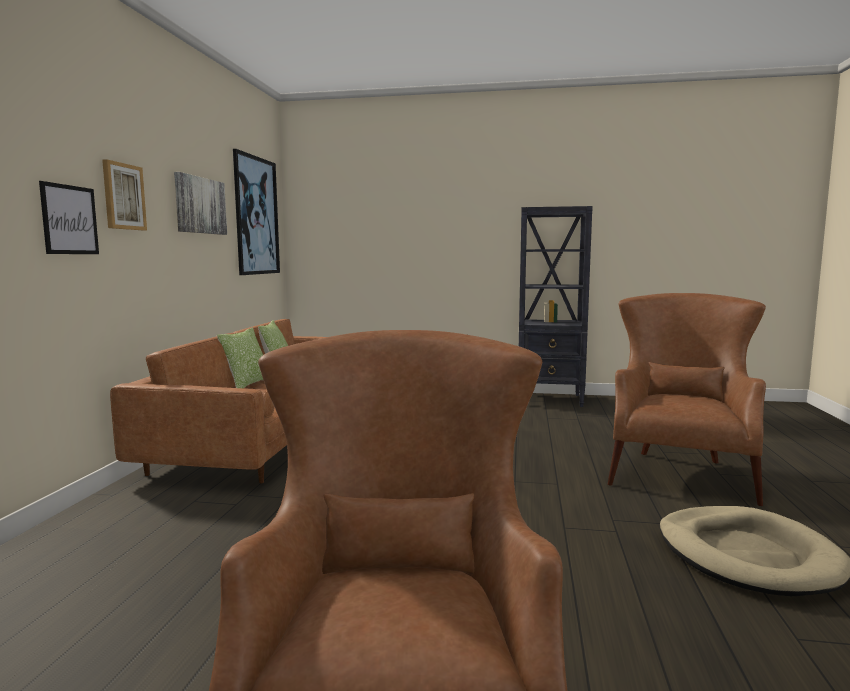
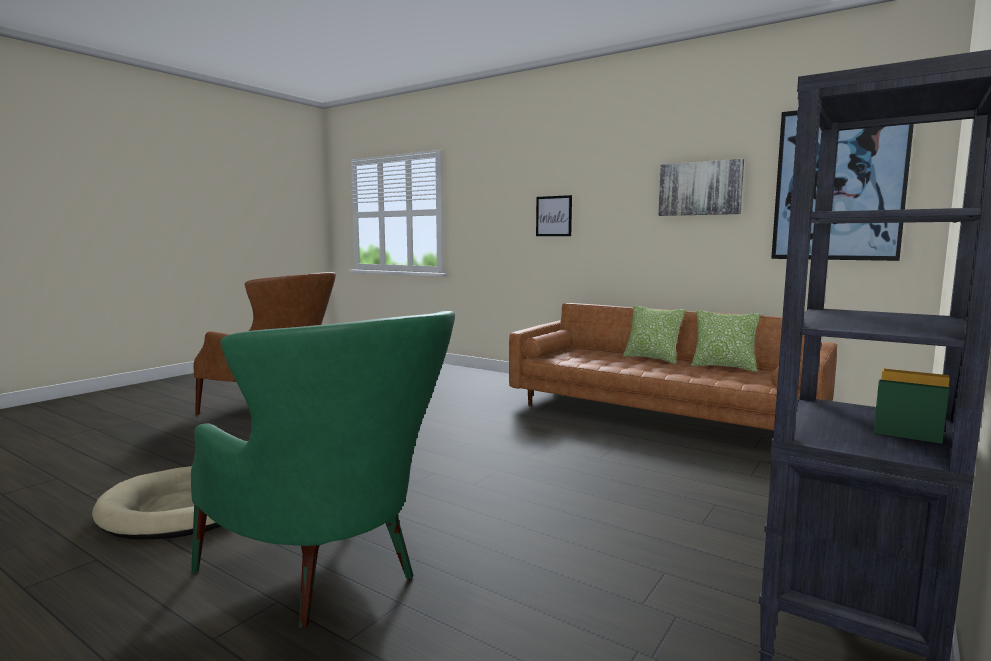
camera: 115 degrees right, 0 degrees up
(123, 196) = (599, 195): picture -> none
(679, 469) = (334, 577): brown armchair -> green armchair

